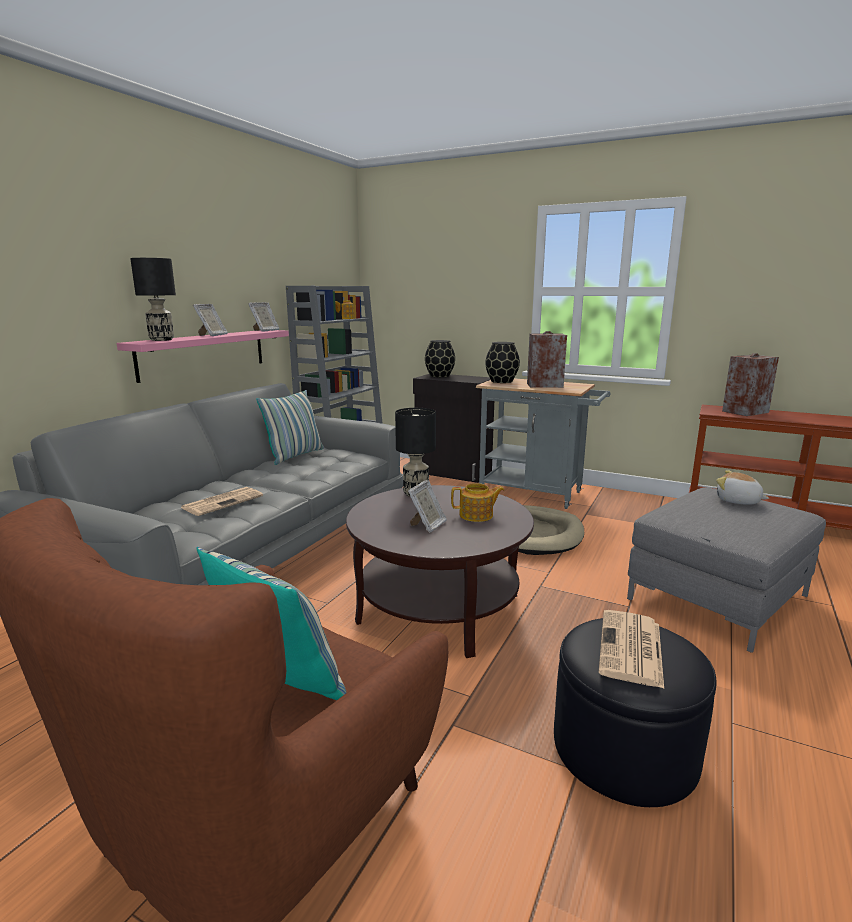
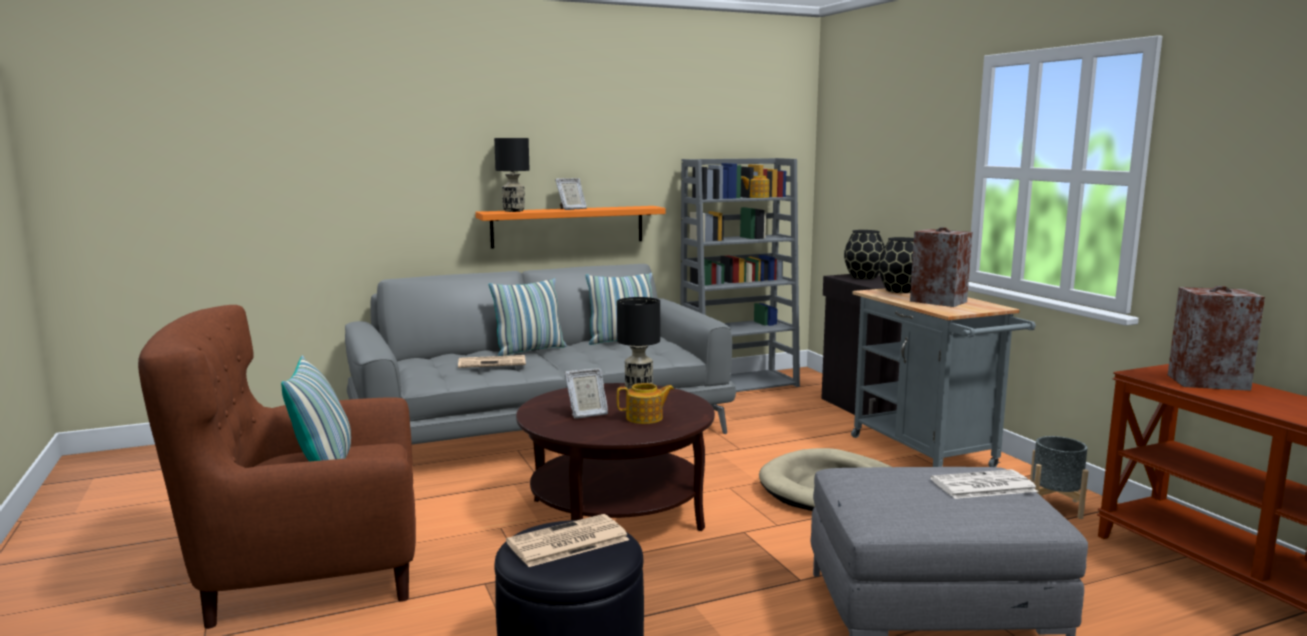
camera: 40 degrees right, 5 degrees down
(204, 353) = (568, 226): pink shelf -> orange shelf
(229, 482) = (529, 350): none -> pillow
(265, 331) = (640, 207): picture frame -> none
(477, 515) = (645, 418): teapot -> teapot turned 45 degrees counterclockwise
(642, 506) = (1055, 506): none -> grey planter
(737, 501) = (982, 486): plush toy -> newspaper

